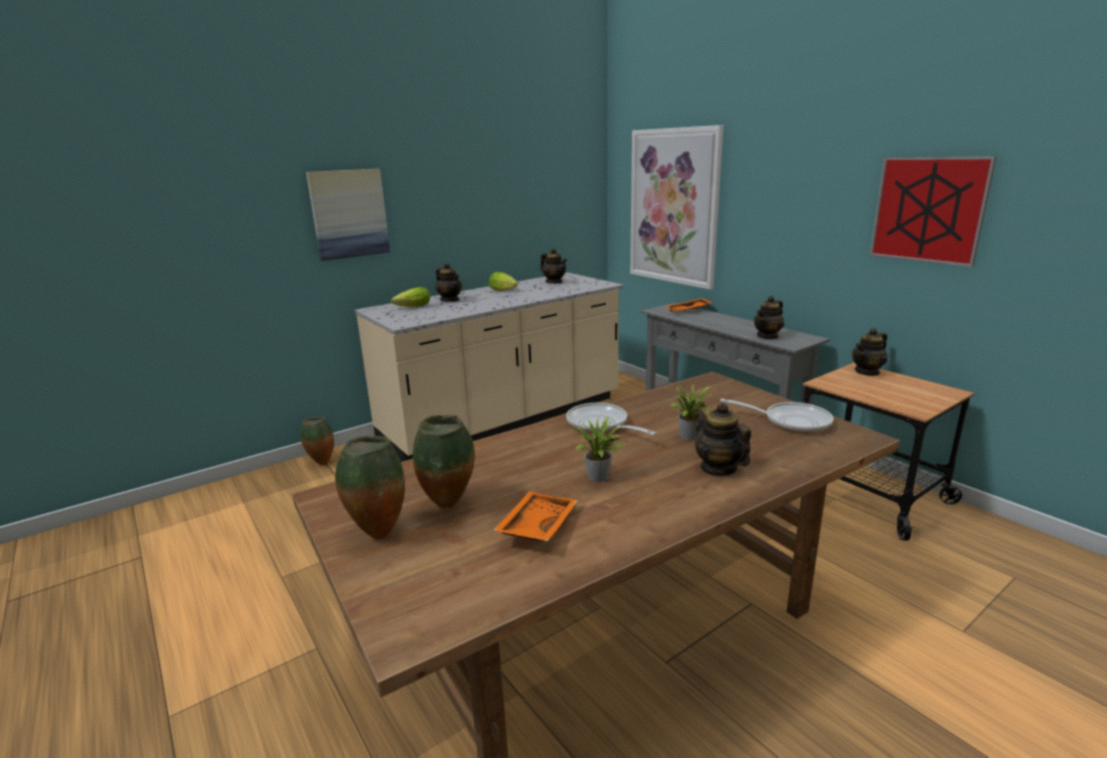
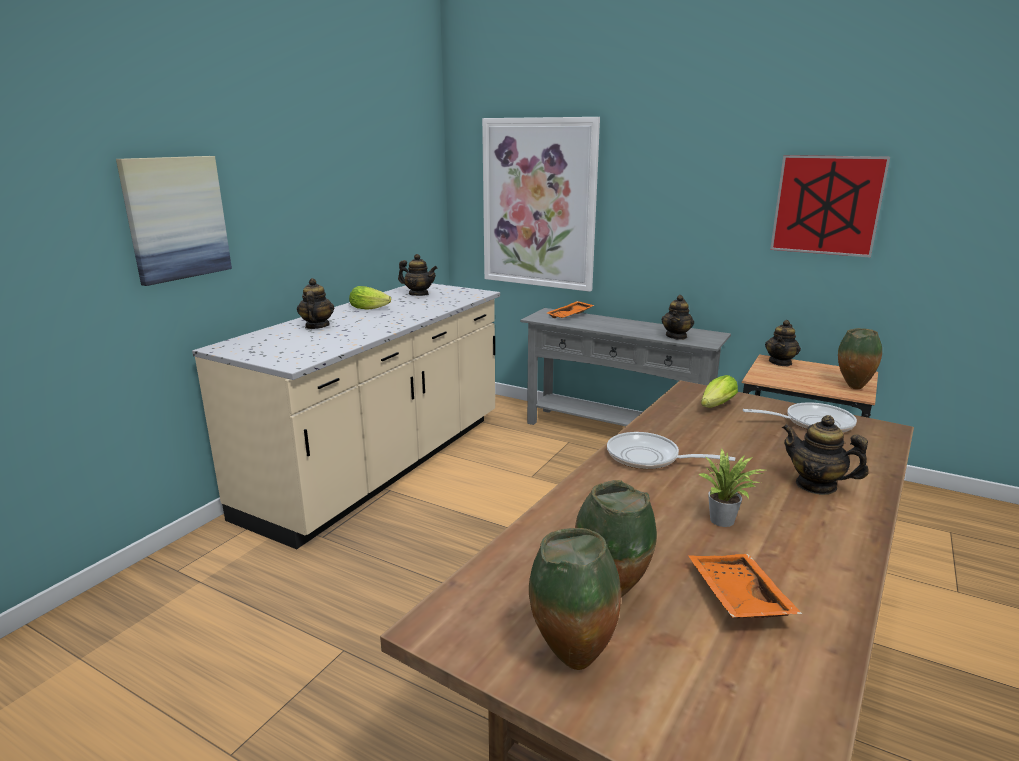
camera: 25 degrees left, 0 degrees up
(321, 463) = (168, 571): vase -> vase (853, 388)
(411, 307) = (275, 340): lettuce -> lettuce (715, 407)
(450, 300) = (317, 326): teapot -> teapot turned 120 degrees counterclockwise
(689, 437) = (749, 456): potted plant -> none

